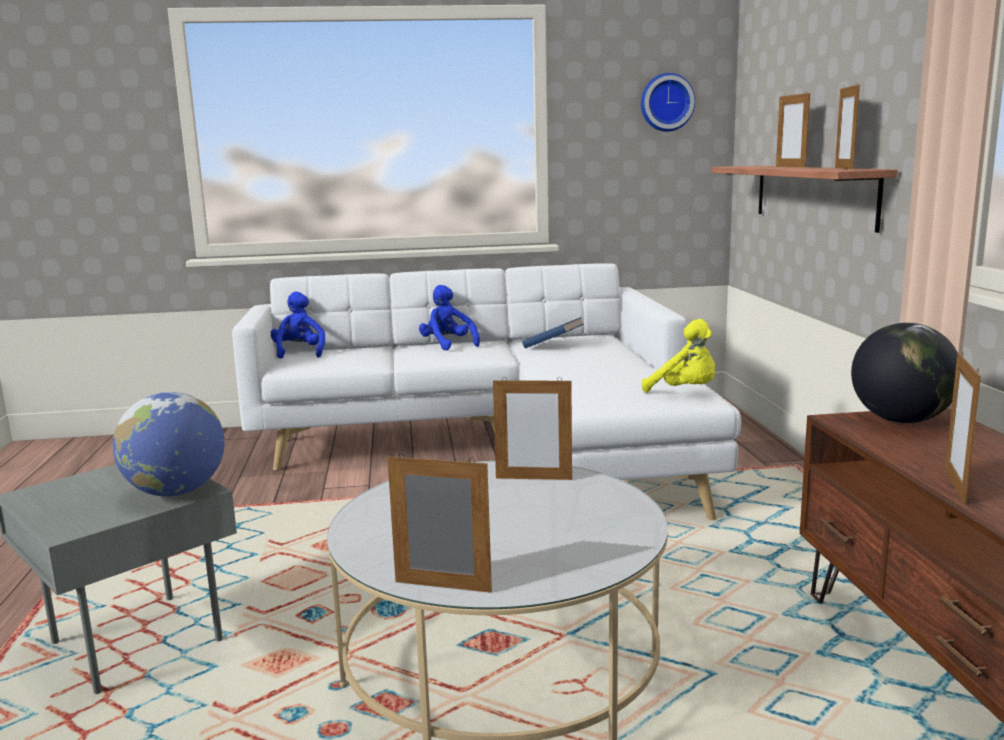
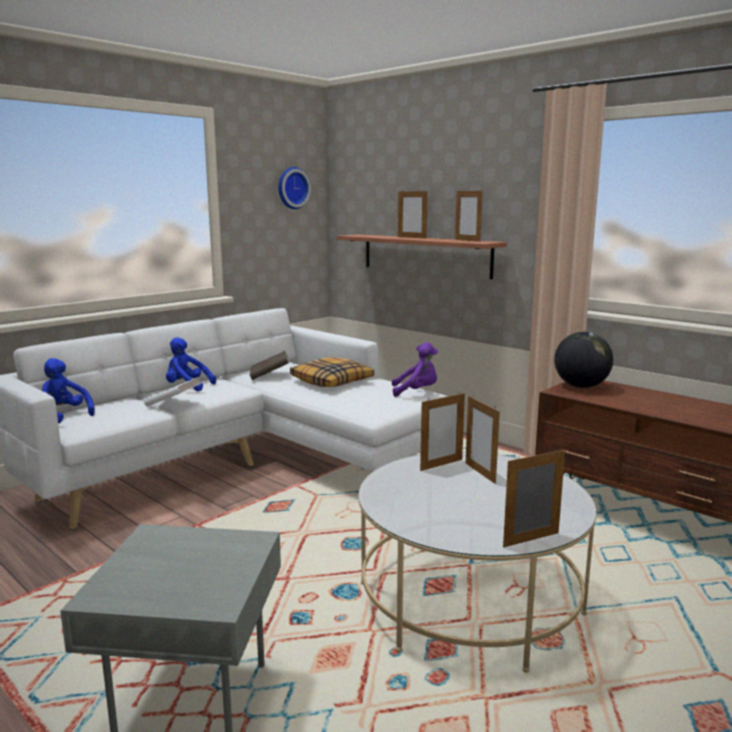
camera: 40 degrees left, 0 degrees up
(176, 492) = (239, 547): globe -> none
(403, 359) = (173, 404): none -> white book
(553, 346) = (269, 375): blue book -> brown book
(607, 363) = (332, 381): none -> pillow
(685, 392) = (416, 392): yellow plush toy -> purple plush toy
(955, 486) = (664, 413): picture frame -> picture frame (480, 473)

